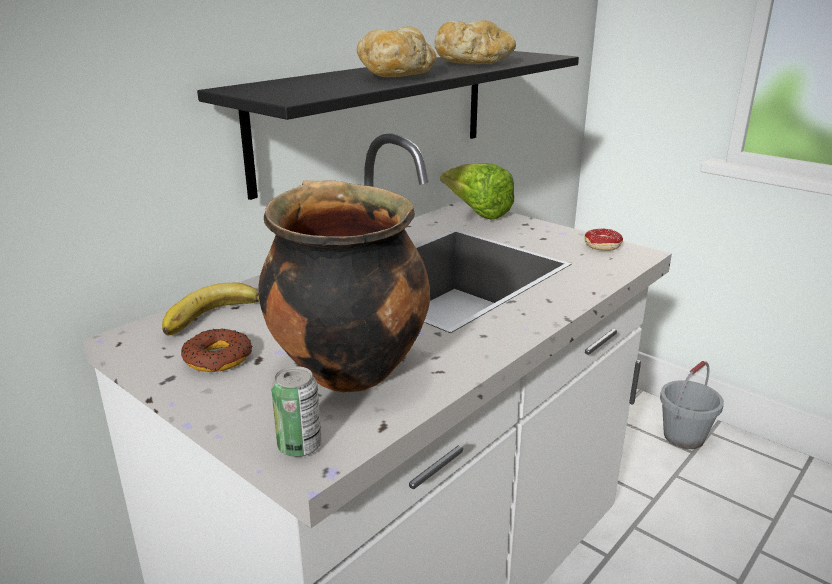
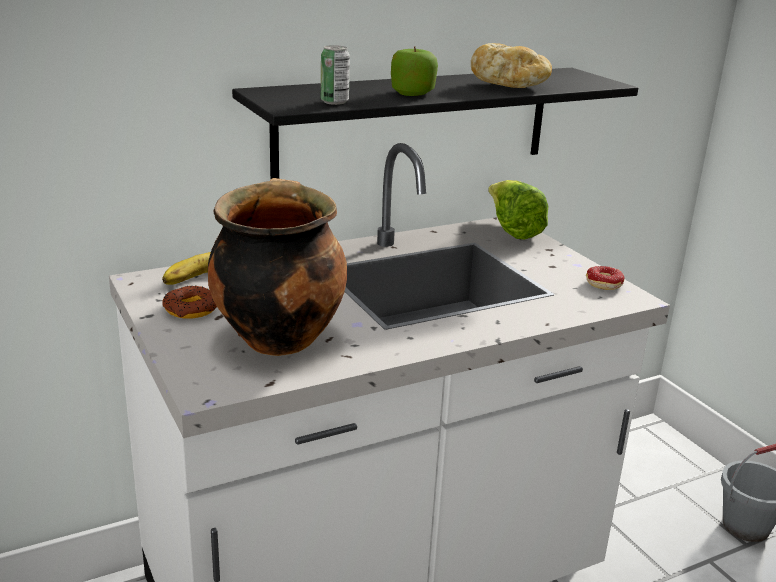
camera: 20 degrees right, 0 degrees up
(299, 446) = (201, 381): can -> can (334, 102)
(397, 76) = (412, 93): bread -> apple

